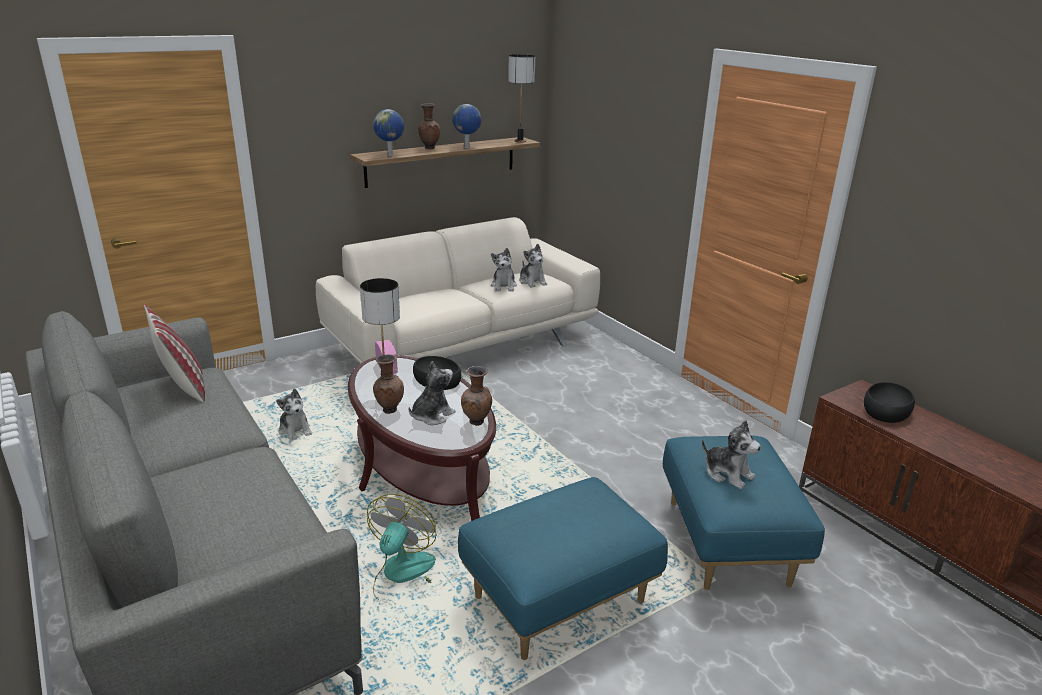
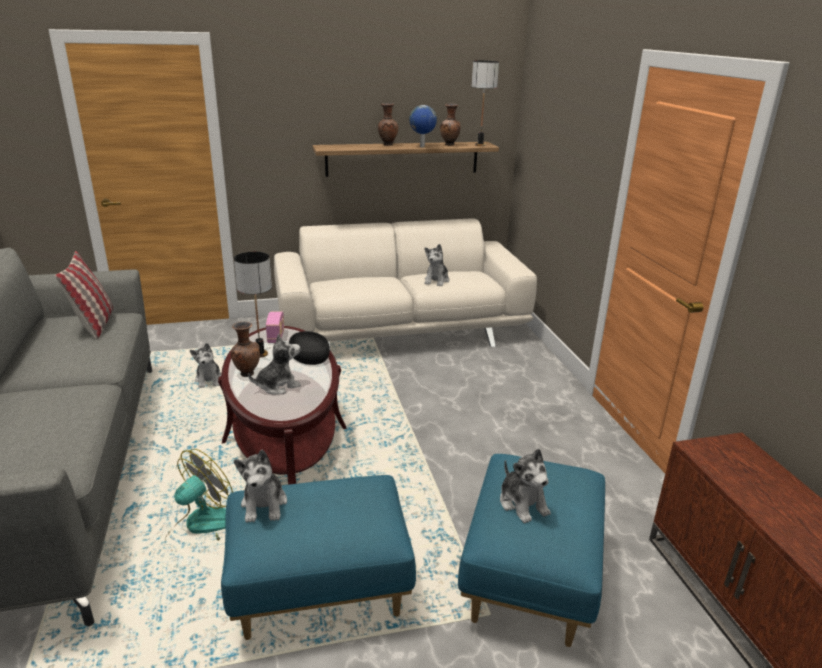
camera: 20 degrees right, 0 degrees up
(391, 155) = (345, 148): globe -> none
(477, 423) = (311, 399): brown vase -> brown vase (449, 145)
(532, 282) = (466, 280): plush toy -> plush toy (264, 504)
(886, 409) = (747, 472): black bowl -> none

